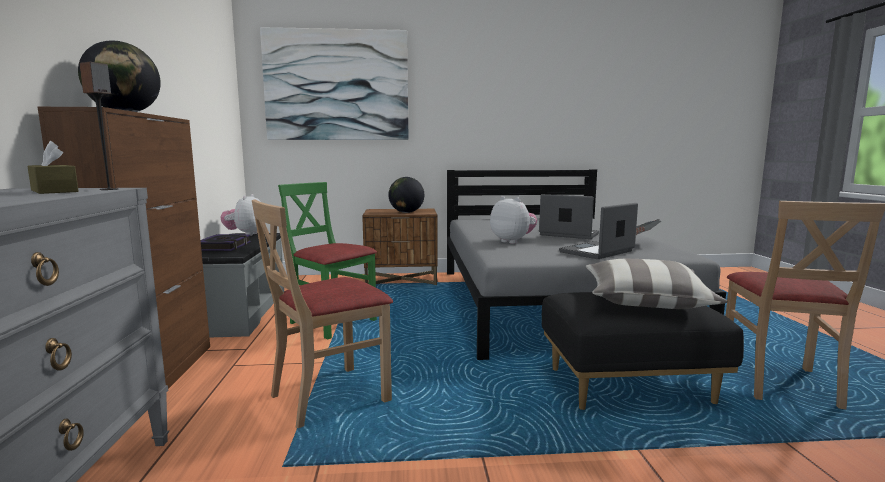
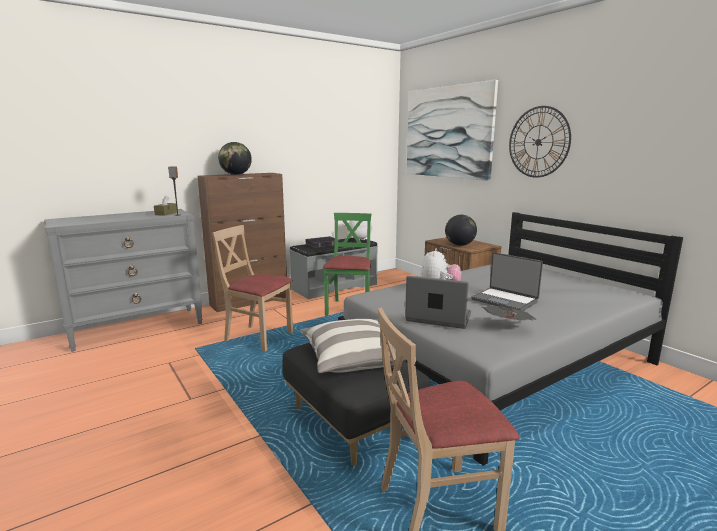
camera: 60 degrees right, 5 degrees up
(462, 98) = (538, 142): none -> wall clock
(568, 234) = (505, 300): laptop -> laptop turned 135 degrees clockwise

